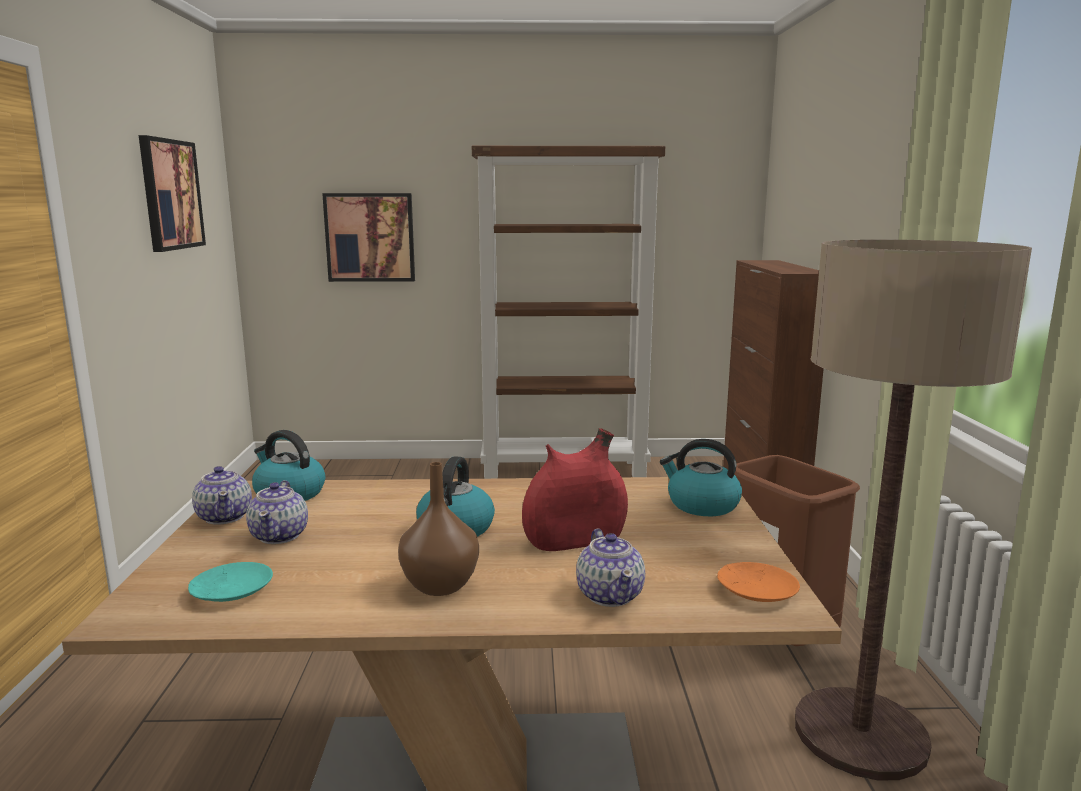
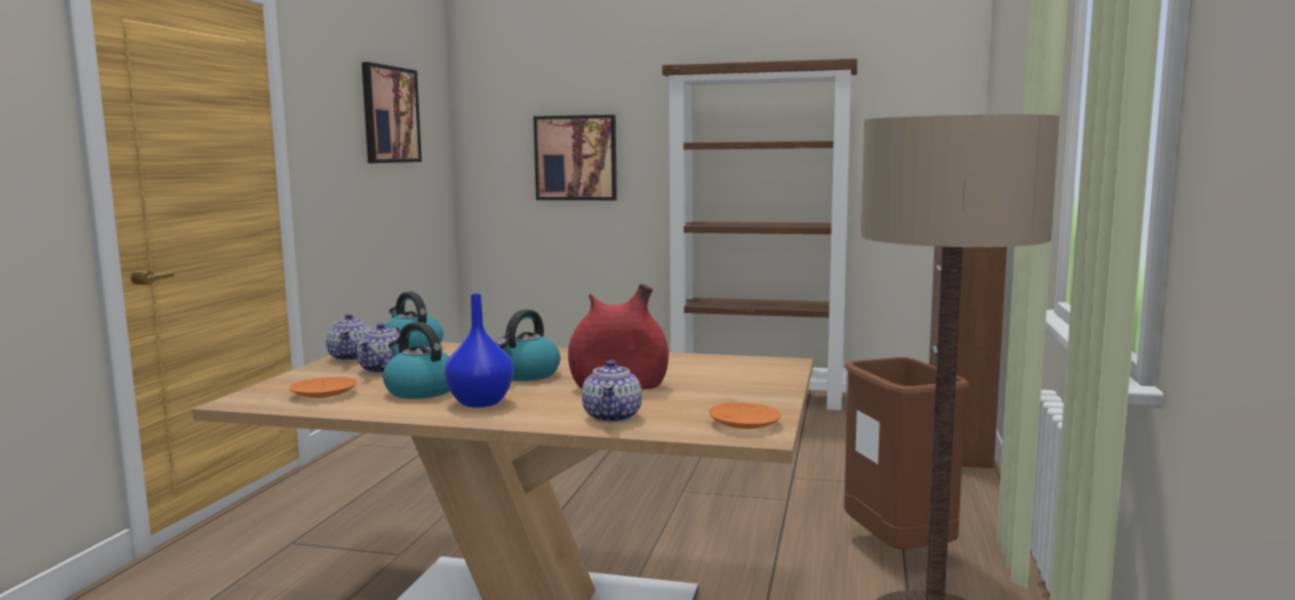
camera: 15 degrees right, 5 degrees down
(231, 591) = (323, 394): turquoise plate -> orange plate
(439, 585) = (480, 402): brown vase -> blue vase
(701, 505) = (761, 374): kettle -> kettle (420, 390)

